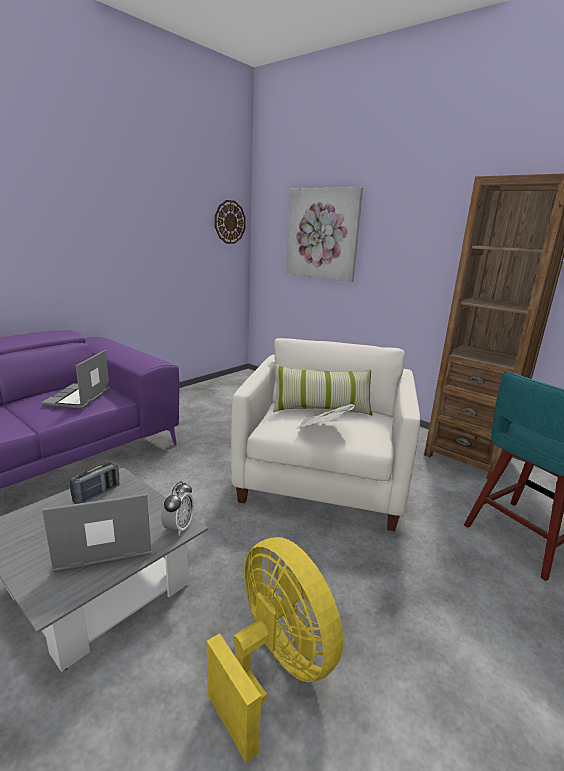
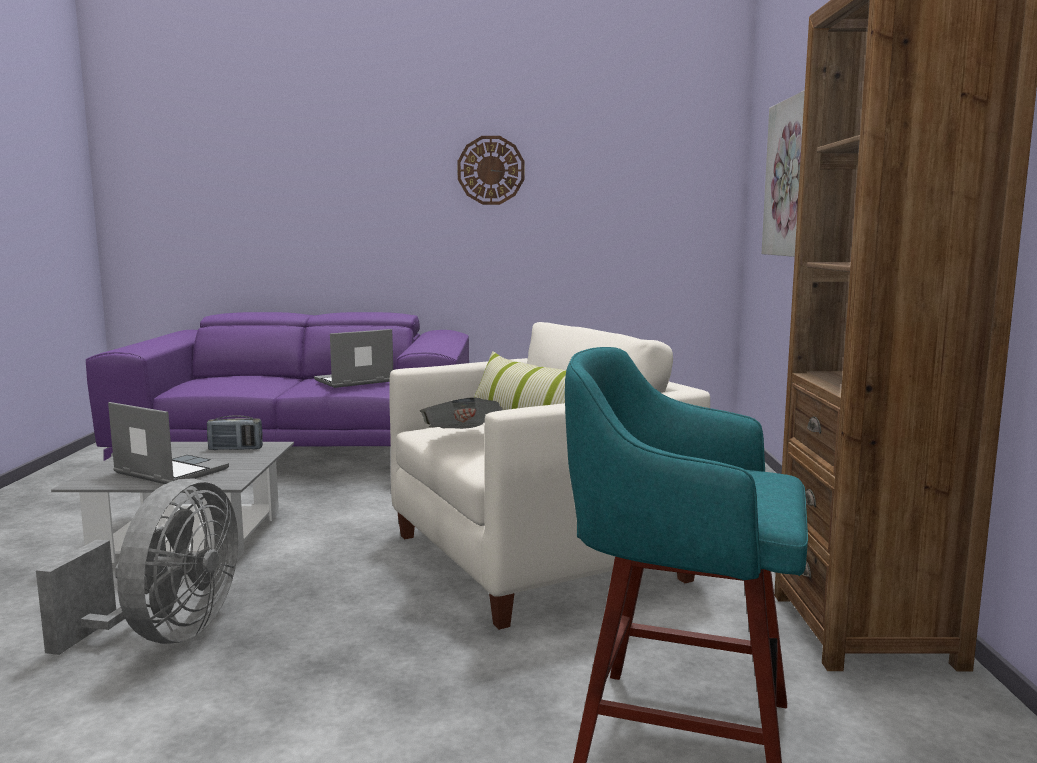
camera: 50 degrees right, 10 degrees down
(178, 527) = (225, 482): alarm clock -> none
(229, 222) = (697, 177): wall clock -> wall clock (491, 170)
(274, 667) = (166, 635): yellow fan -> grey fan

